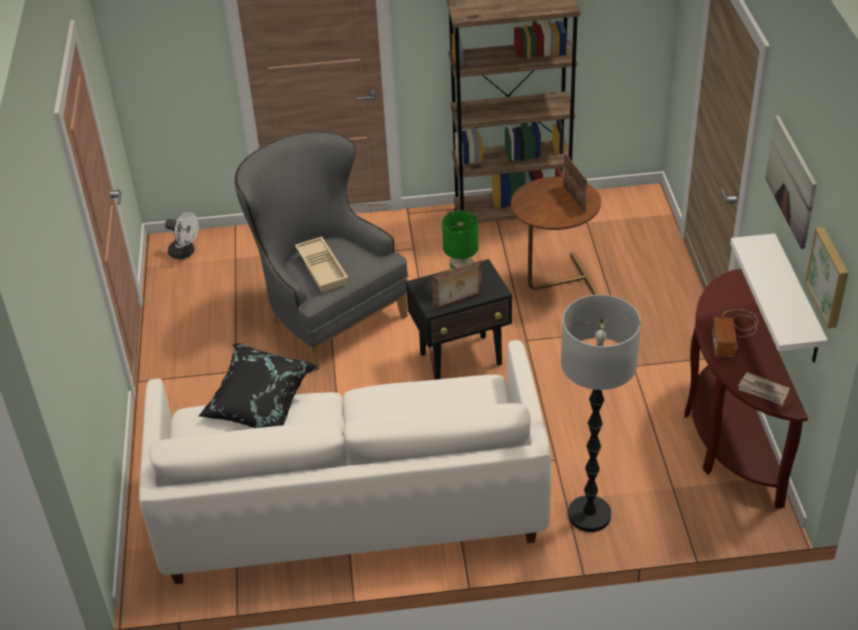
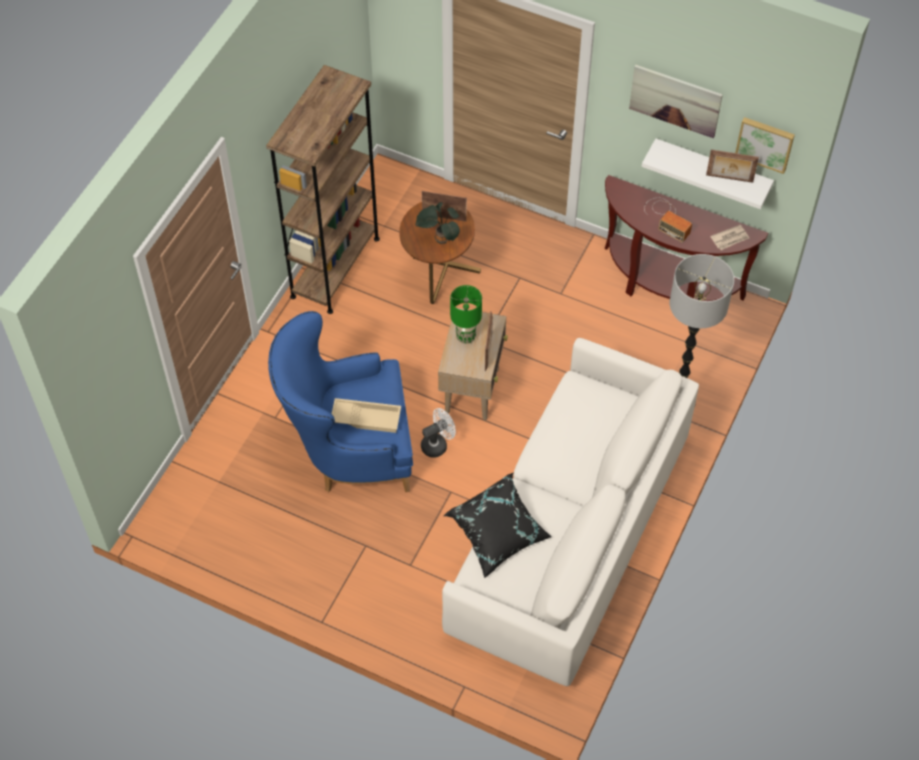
camera: 60 degrees left, 15 degrees up
(185, 252) = (178, 515): white fan -> white fan (437, 444)
(327, 314) = (349, 450): grey armchair -> blue armchair
(461, 359) = (472, 390): black side table -> beige side table
(546, 208) = (440, 240): none -> potted plant
(786, 306) = (729, 179): none -> picture frame

